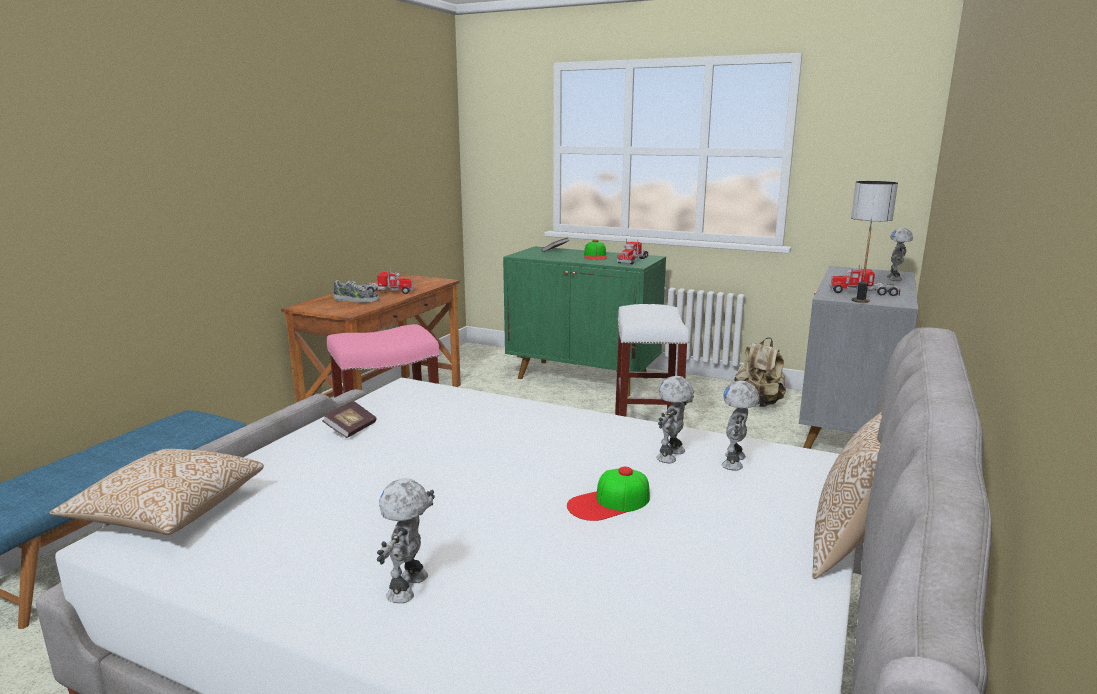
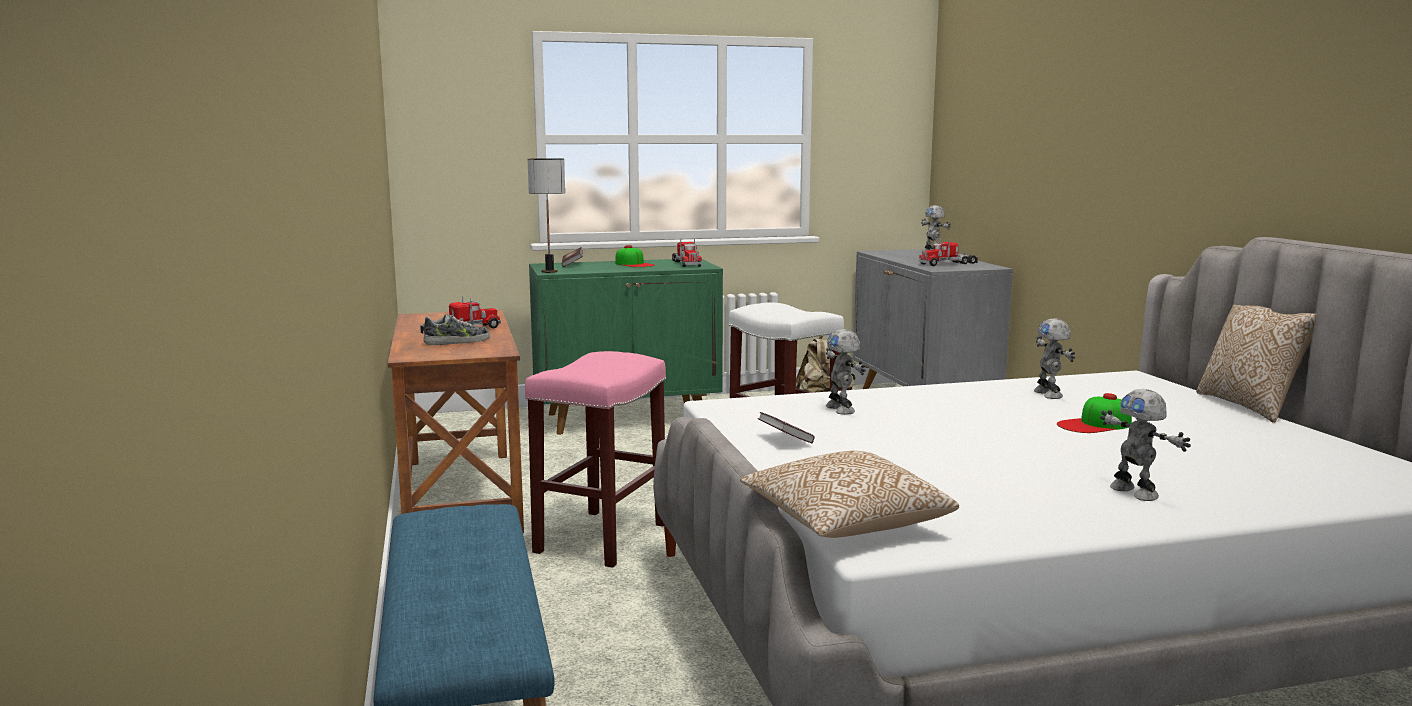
camera: 40 degrees left, 5 degrees down
(609, 502) = (1095, 424): cap -> cap turned 45 degrees clockwise
(735, 462) = (1090, 388): toy robot -> toy robot (841, 409)
(860, 301) = (965, 268): table lamp -> table lamp (549, 271)

